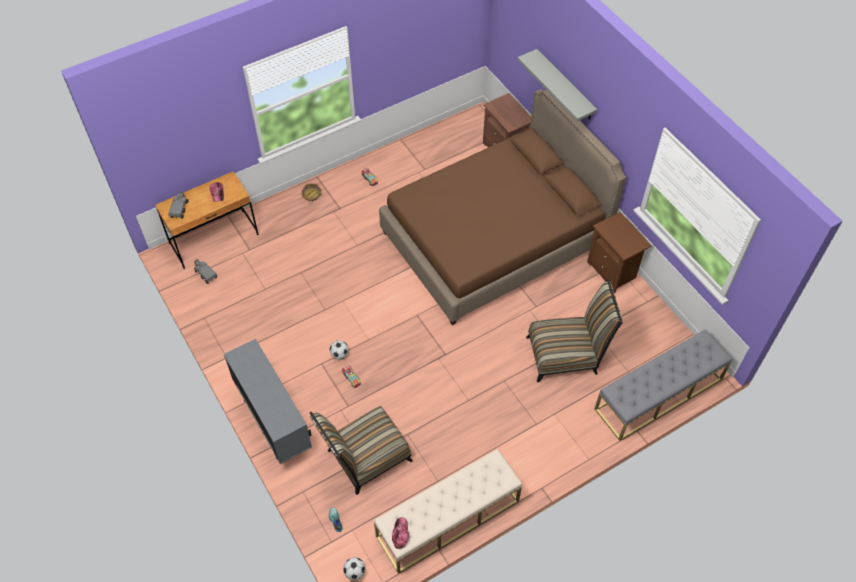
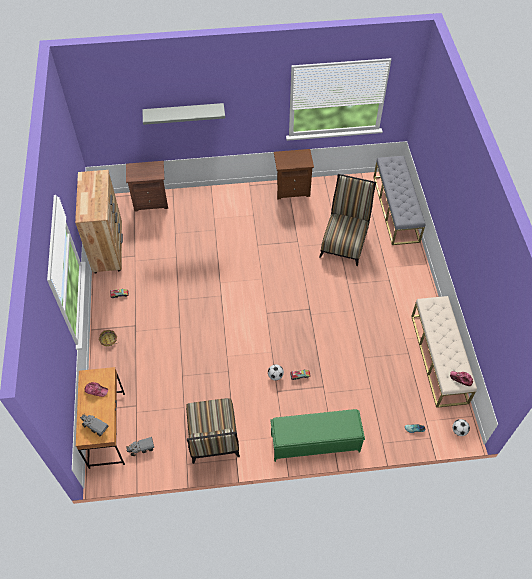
camera: 65 degrees left, 0 degrees up
(274, 422) = (314, 443): grey cabinet -> green bench
(364, 458) = (372, 392): chair -> chair (213, 439)
(421, 144) = (108, 248): none -> brown dresser
(494, 238) = (226, 241): brown bed -> none

